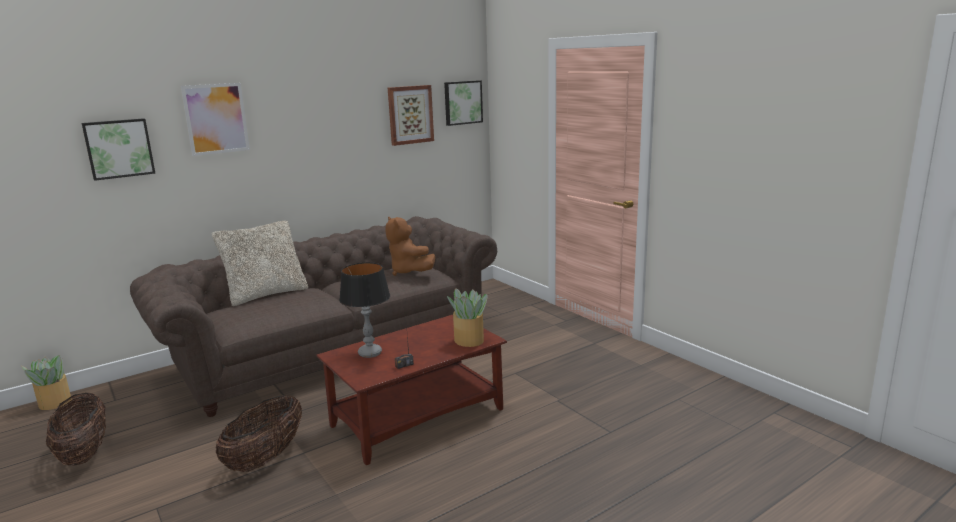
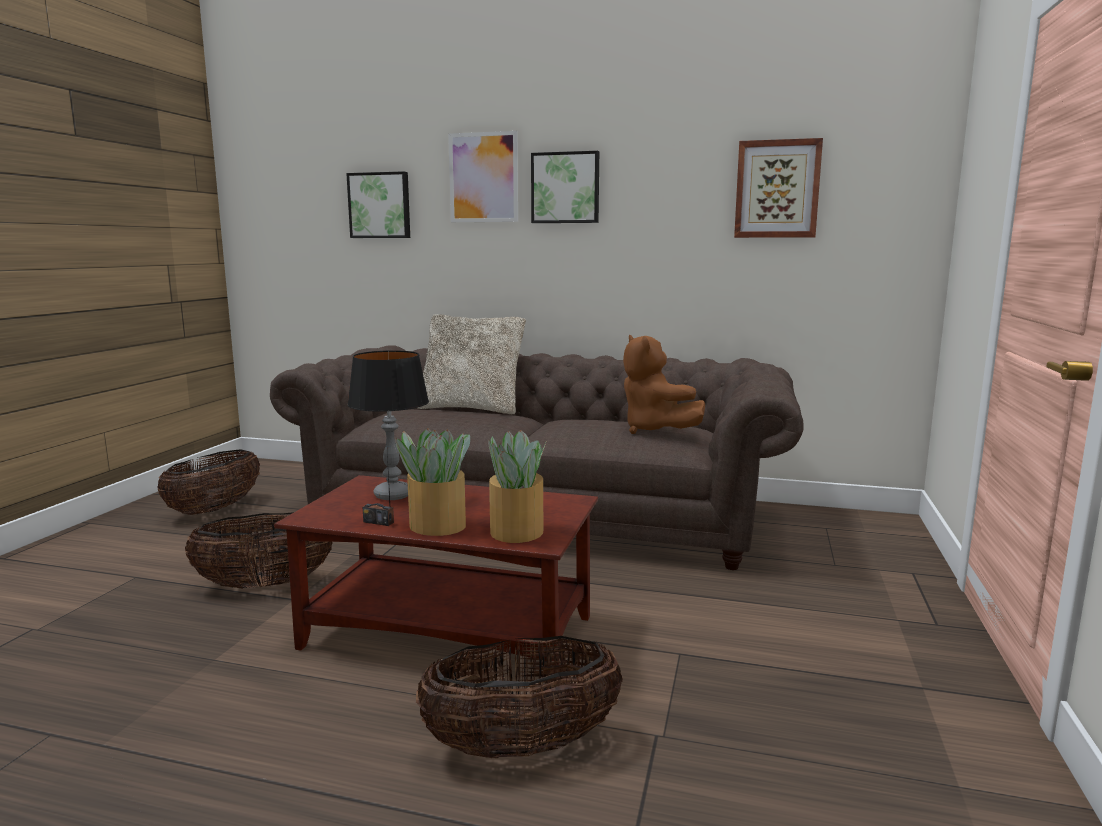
camera: 50 degrees right, 5 degrees down
(54, 403) = (287, 466): potted plant -> potted plant (436, 525)
(409, 271) = (654, 430): brown plush toy -> brown plush toy turned 45 degrees counterclockwise
(462, 102) = (893, 173): picture -> picture (565, 188)
(528, 430) = (521, 746): none -> basket

